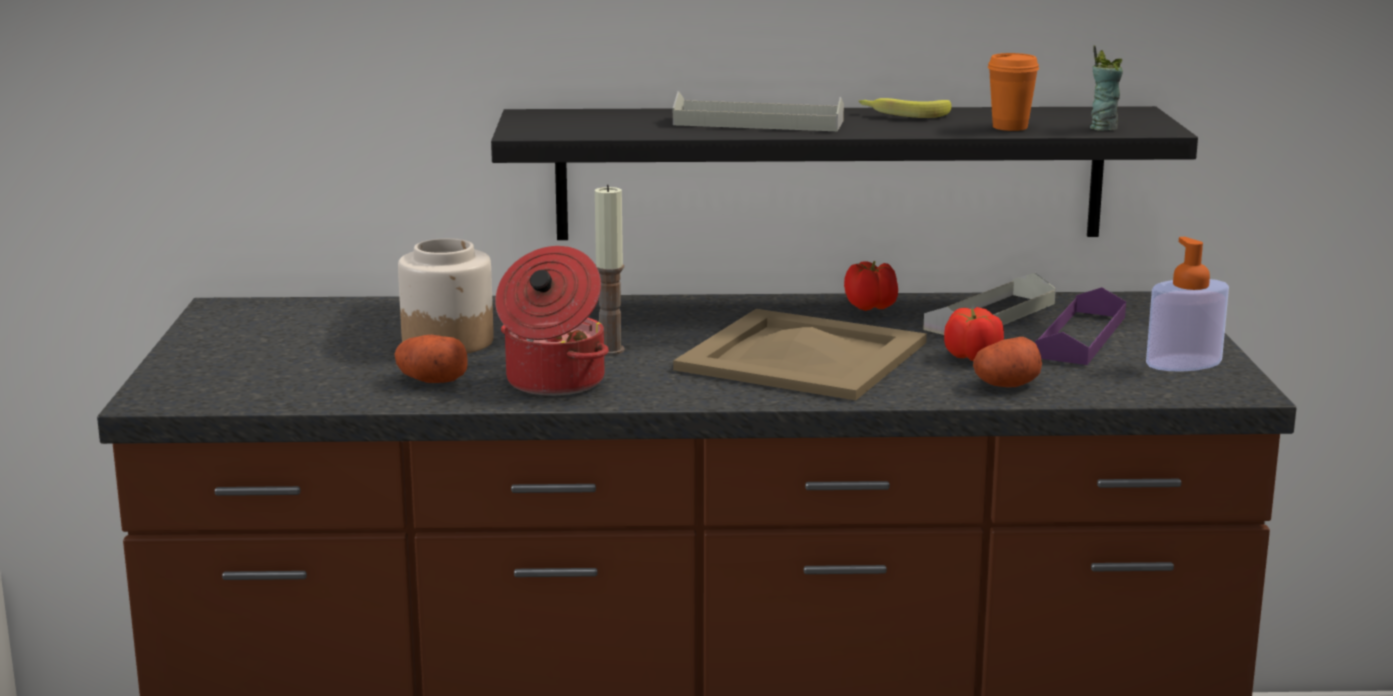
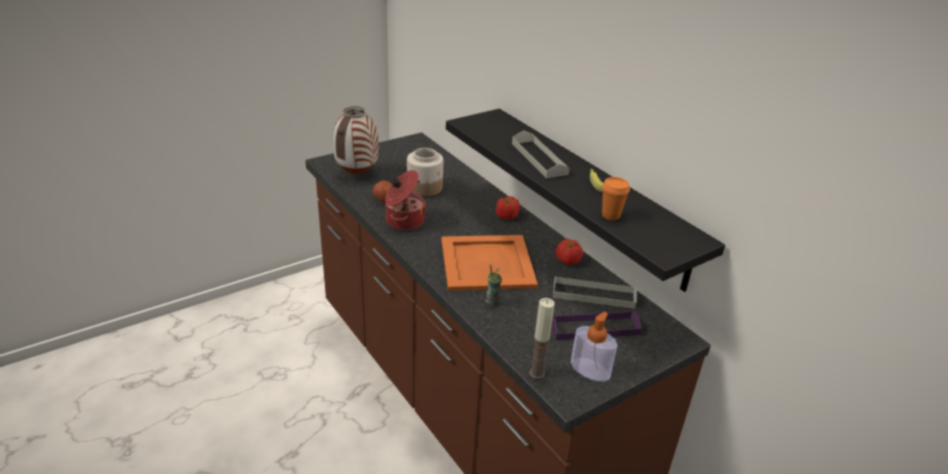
camera: 55 degrees right, 15 degrees up
(274, 381) = (357, 174): none -> vase
(610, 350) = (449, 220): candle -> candle (537, 373)
(805, 356) = (488, 263): beige tray -> orange tray
(973, 357) = (532, 305): tomato -> tomato (506, 216)
(1007, 385) = (504, 324): potato -> none
(1103, 128) = (644, 239): cup -> cup (492, 301)

